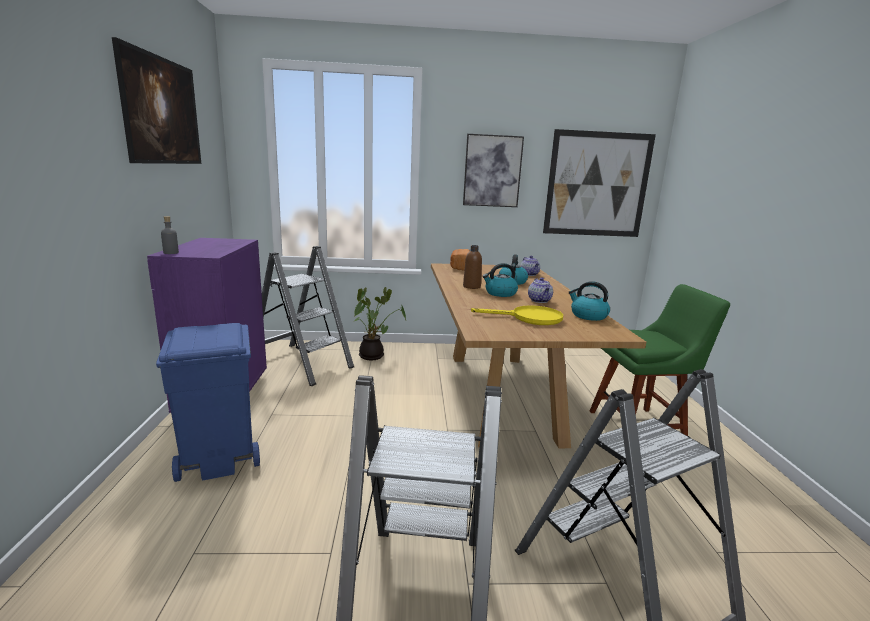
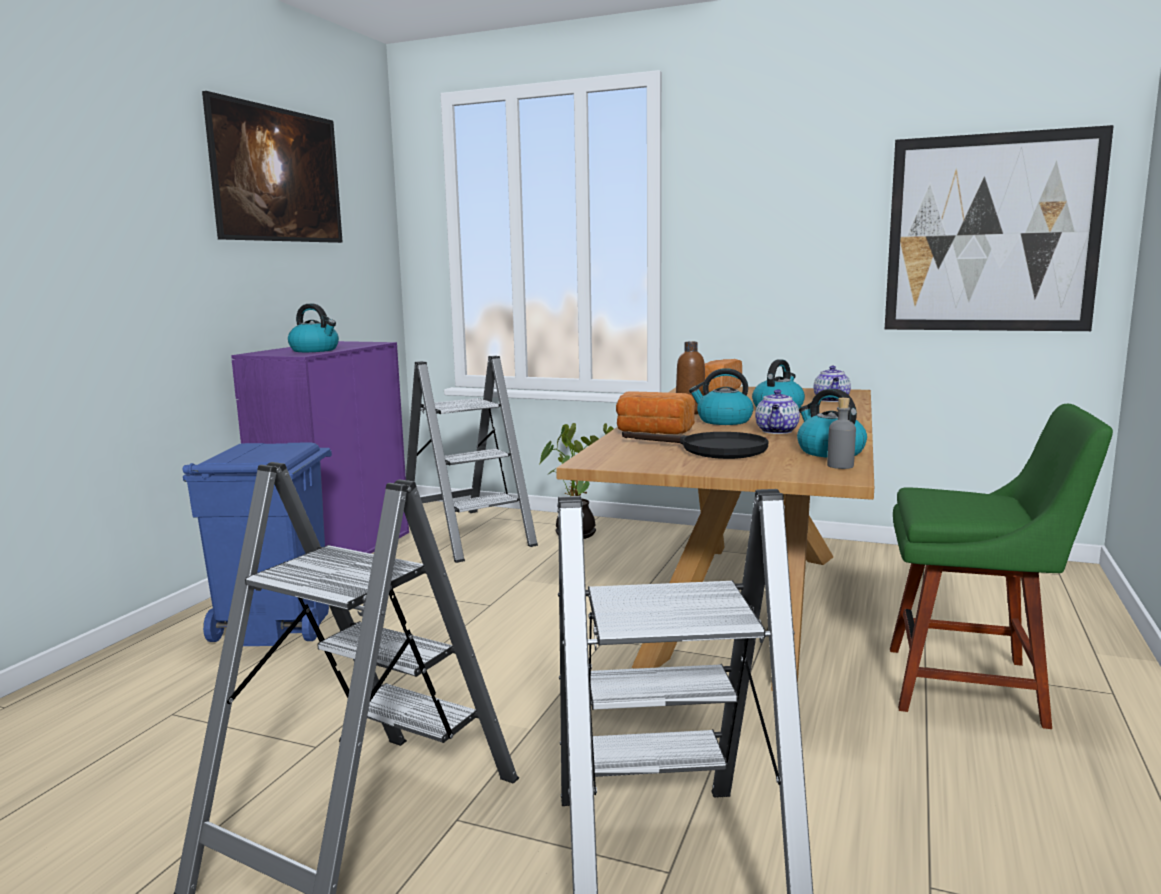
camera: 25 degrees right, 5 degrees down
(171, 253) = (262, 352): grey bottle -> grey bottle (840, 466)
(212, 250) = (315, 350): none -> kettle
(477, 305) = (653, 433): none -> bread
(492, 171) = (783, 224): picture -> none
(529, 318) = (711, 450): yellow frying pan -> black frying pan

